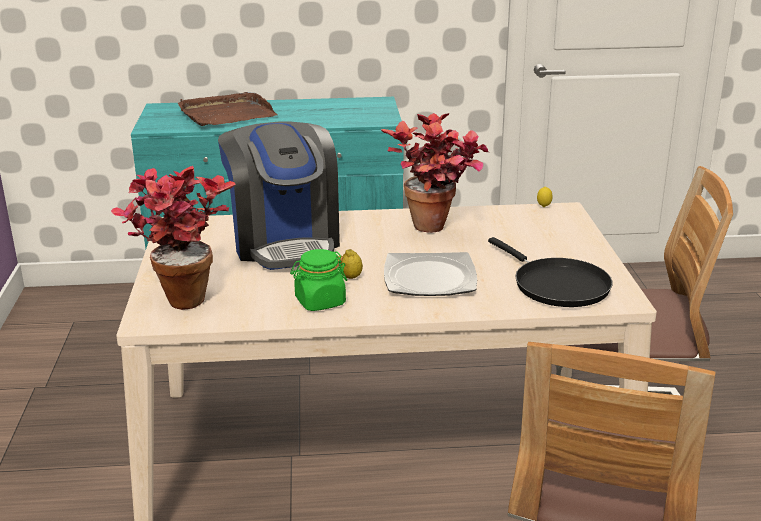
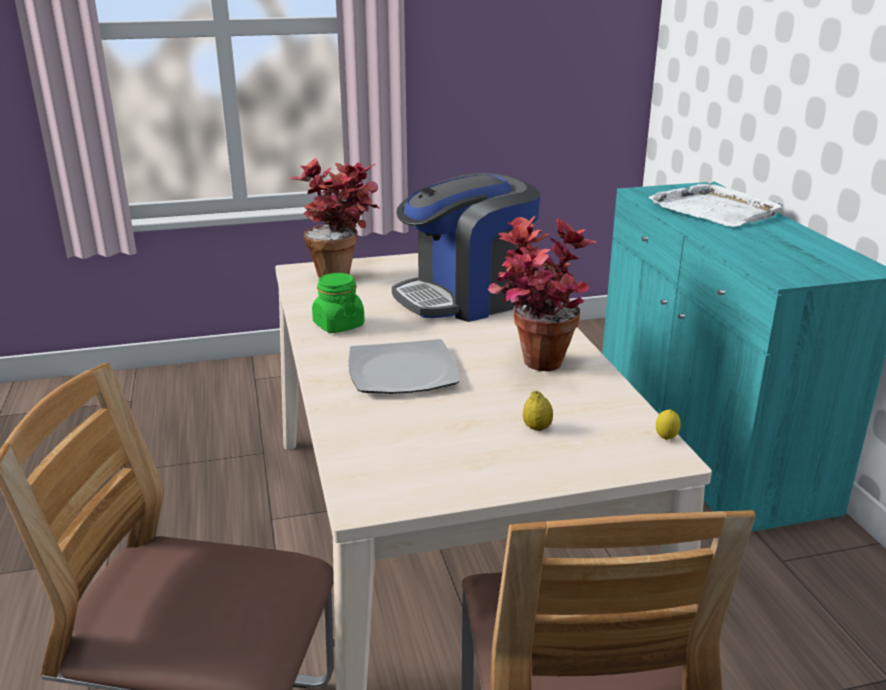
camera: 80 degrees right, 0 degrees up
(226, 114) = (715, 210): brown tray -> white tray
(351, 277) = (395, 333): lemon -> lemon (537, 428)
(556, 285) = (400, 450): black frying pan -> none

